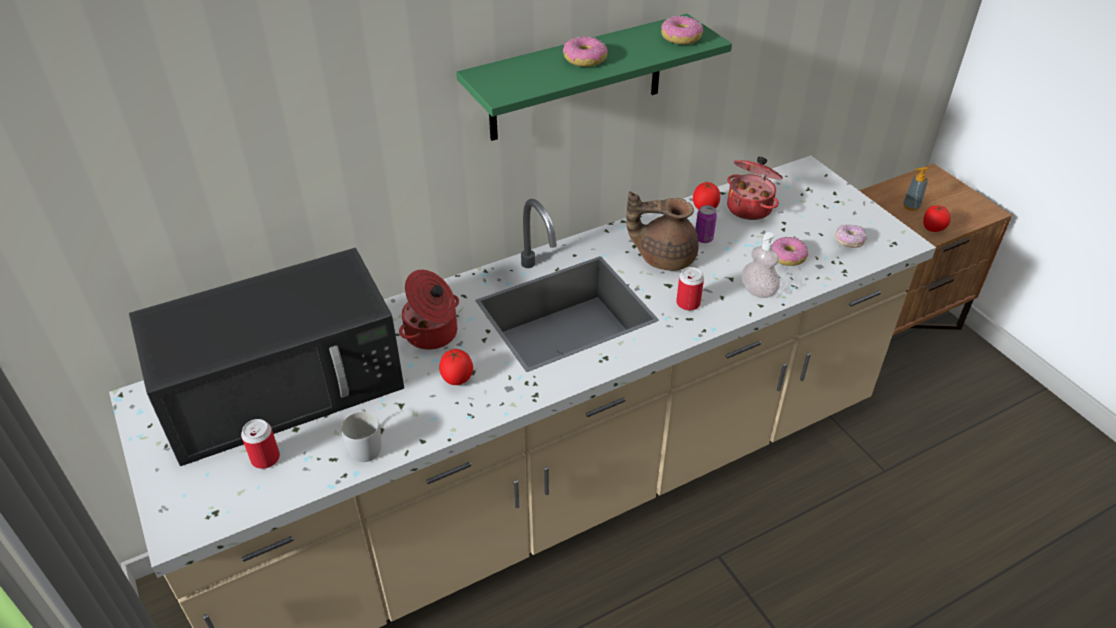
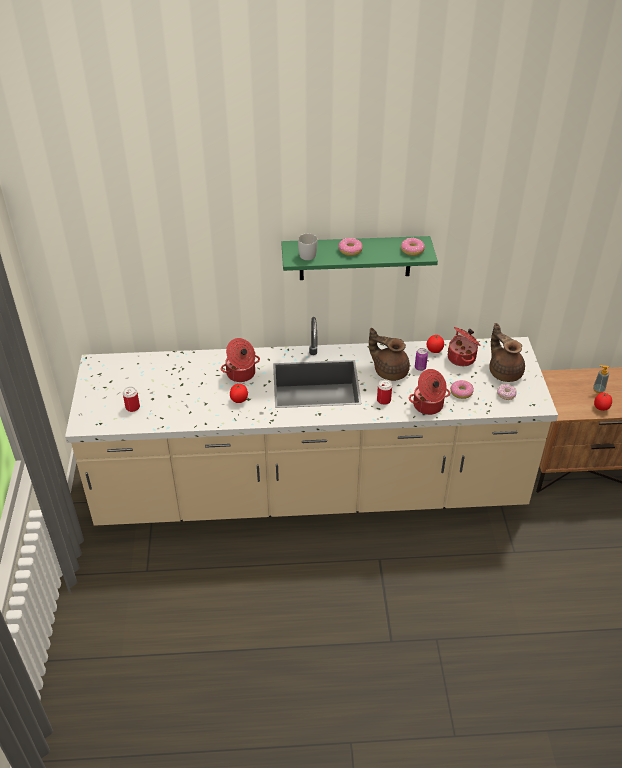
camera: 25 degrees right, 0 degrees up
(285, 385) = (159, 376): black microwave -> none
(366, 445) = (179, 416): white mug -> white mug (308, 254)
(758, 291) = (428, 406): soap dispenser -> cooking pot
(820, 210) = (504, 371): none -> brown teapot

